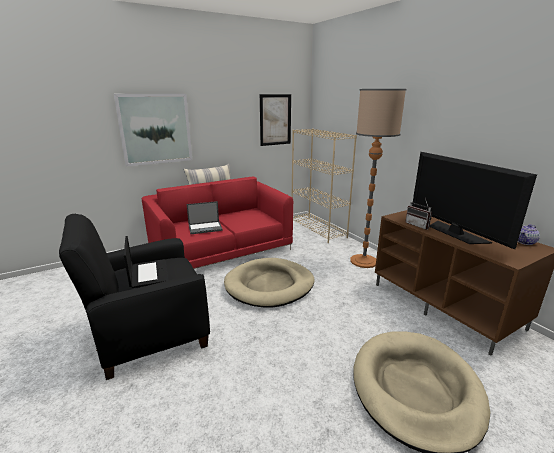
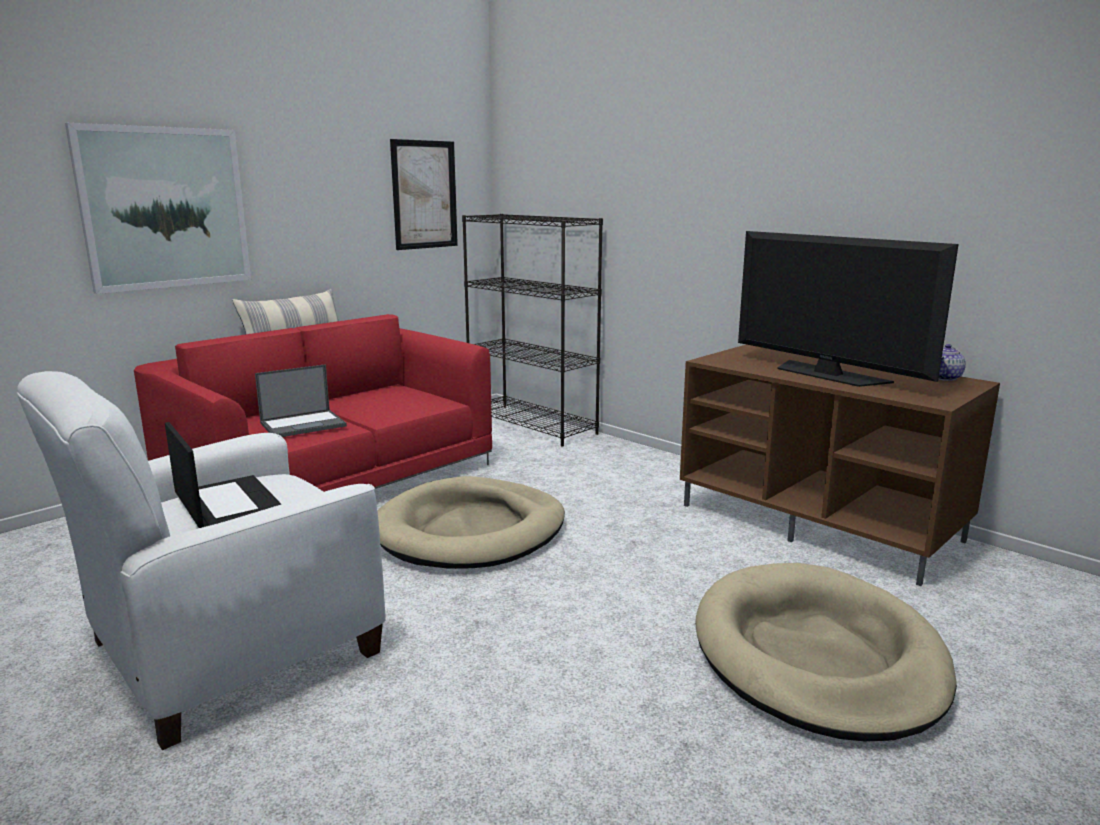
camera: 15 degrees left, 5 degrees down
(150, 333) = (231, 649): black armchair -> white armchair
(318, 229) = (532, 425): beige bookcase -> black bookcase
(363, 261) = (645, 470): floor lamp -> none
(418, 225) = (760, 369): radio -> none

